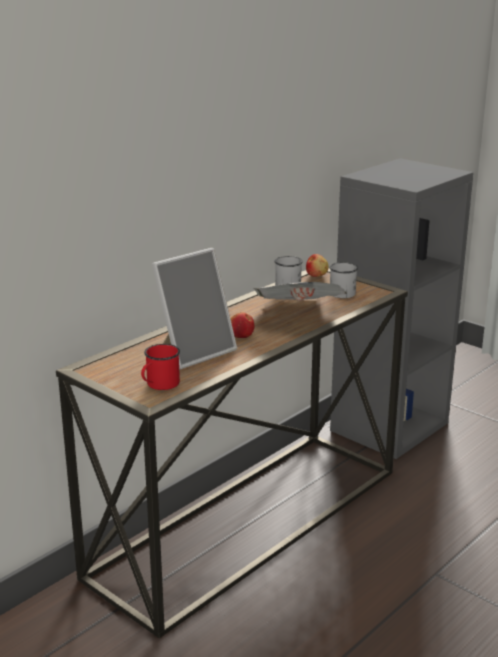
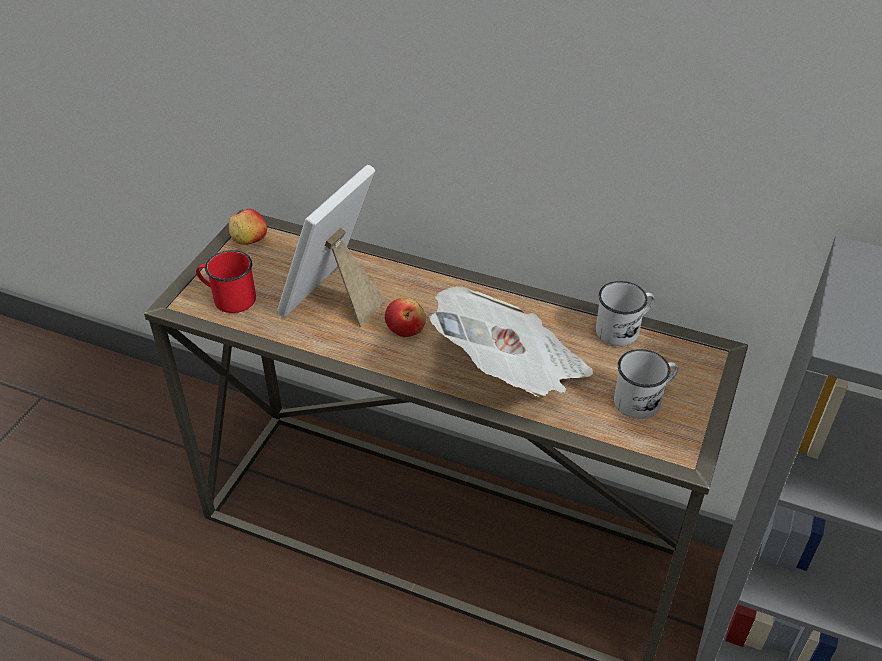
camera: 70 degrees right, 20 degrees up
(194, 351) = (335, 300): picture frame -> picture frame turned 90 degrees clockwise
(317, 275) = (694, 353): apple -> apple (249, 240)

